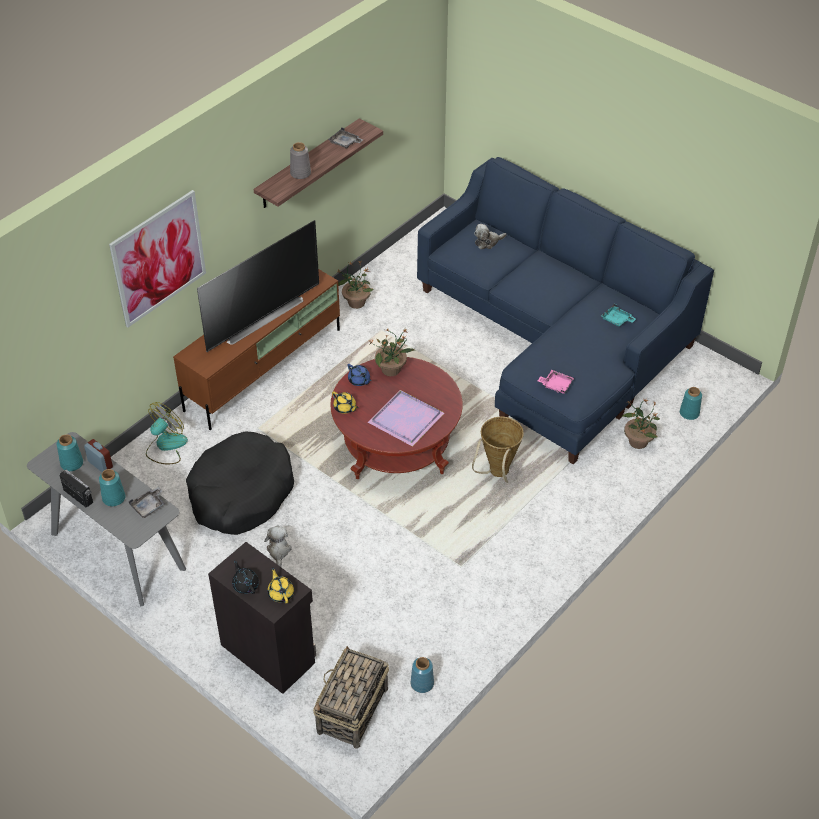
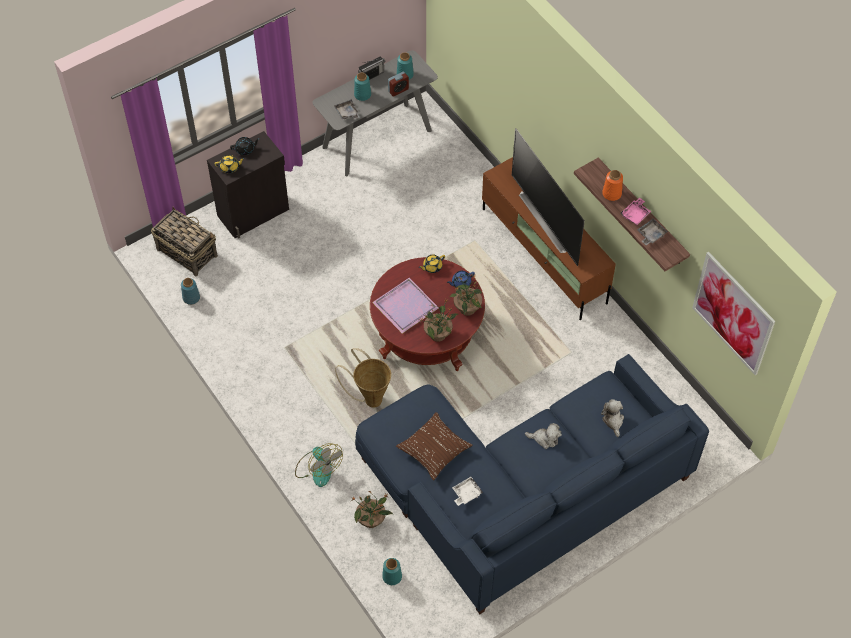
camera: 105 degrees right, 10 degrees up
(158, 258) = (528, 88): picture -> picture (733, 313)
(166, 446) = (473, 178): fan -> fan (318, 468)
(241, 493) = (407, 219): black dog bed -> none
(278, 551) = (342, 233): plush toy -> plush toy (545, 439)
(300, 173) = (611, 193): grey vase -> orange vase
(356, 302) = (614, 340): potted plant -> potted plant (438, 334)
(556, 385) = (398, 417): pink tray -> pink tray (635, 215)
(580, 351) = (434, 449): none -> brown pillow
(617, 320) = (466, 493): turquoise tray -> white tray

